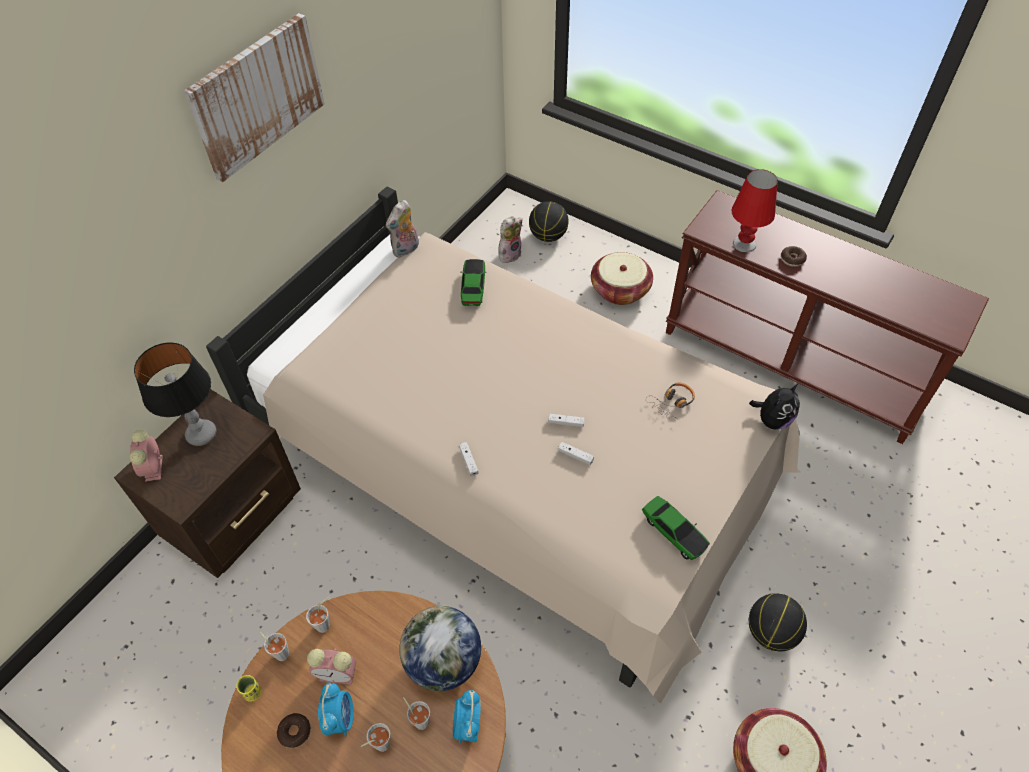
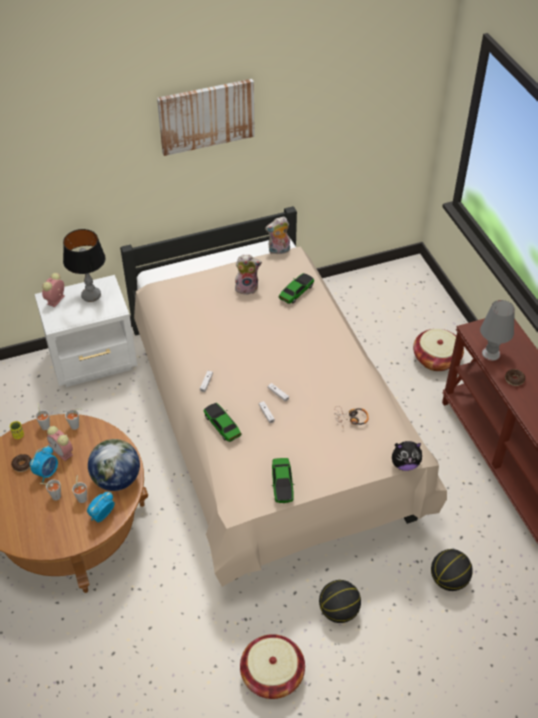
camera: 35 degrees right, 5 degrees down
(236, 516) = (95, 362): brown nightstand -> white nightstand
(509, 254) = (382, 297): plush toy -> plush toy (247, 287)
(538, 504) = (222, 426): none -> toy car
(548, 236) = (418, 299): basketball -> basketball (448, 579)
(744, 244) = (491, 353): red table lamp -> grey table lamp

